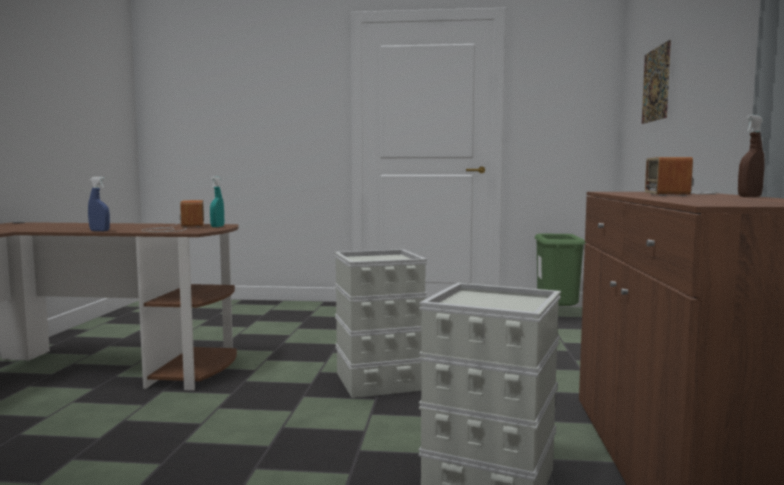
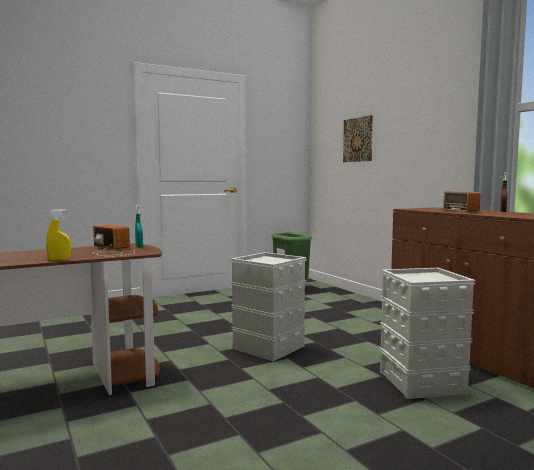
camera: 35 degrees left, 0 degrees up
(99, 231) = (59, 259): blue spray bottle -> yellow spray bottle

